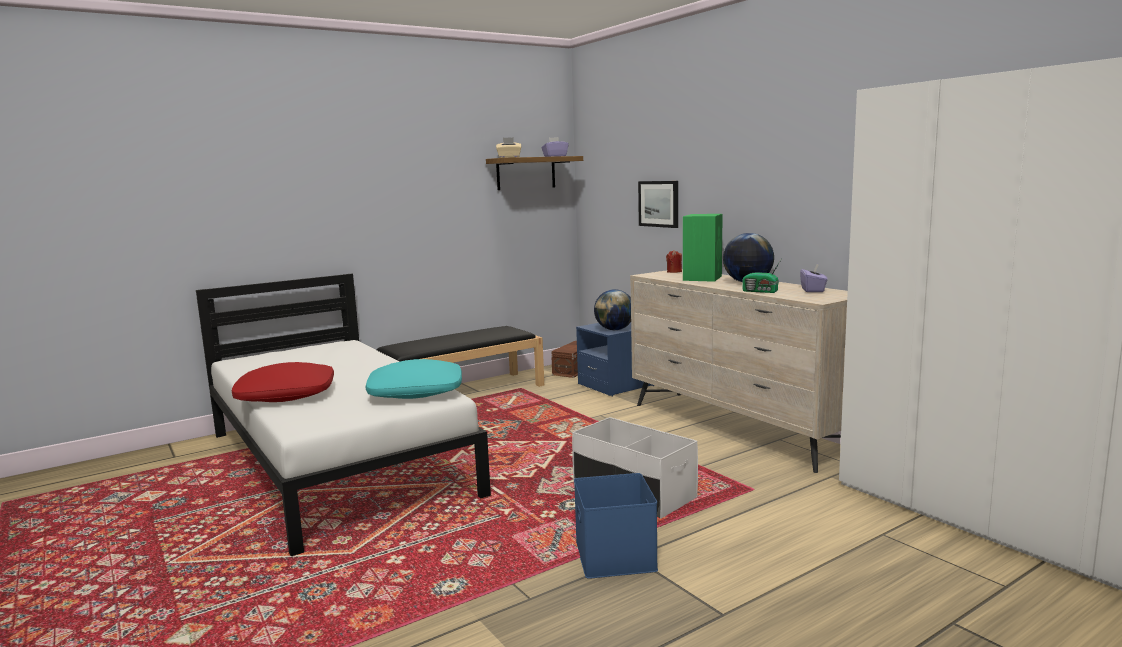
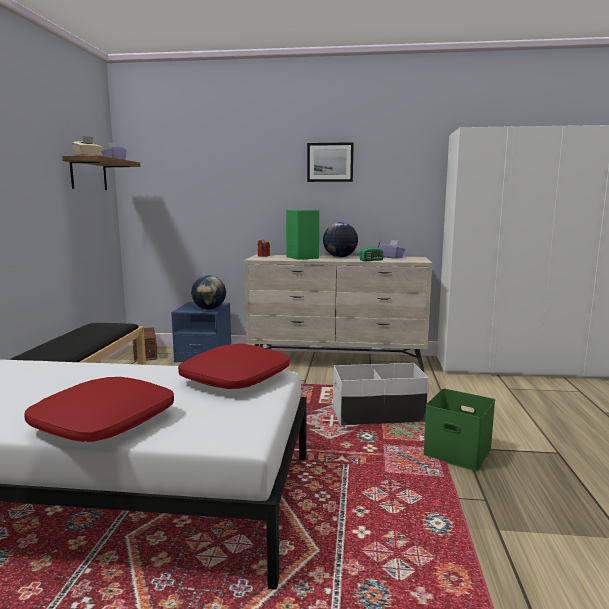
camera: 50 degrees left, 0 degrees up
(415, 392) = (236, 379): turquoise pillow -> red pillow
(617, 557) = (459, 452): blue storage box -> green storage box
(659, 203) = (229, 204): picture -> picture (330, 162)

